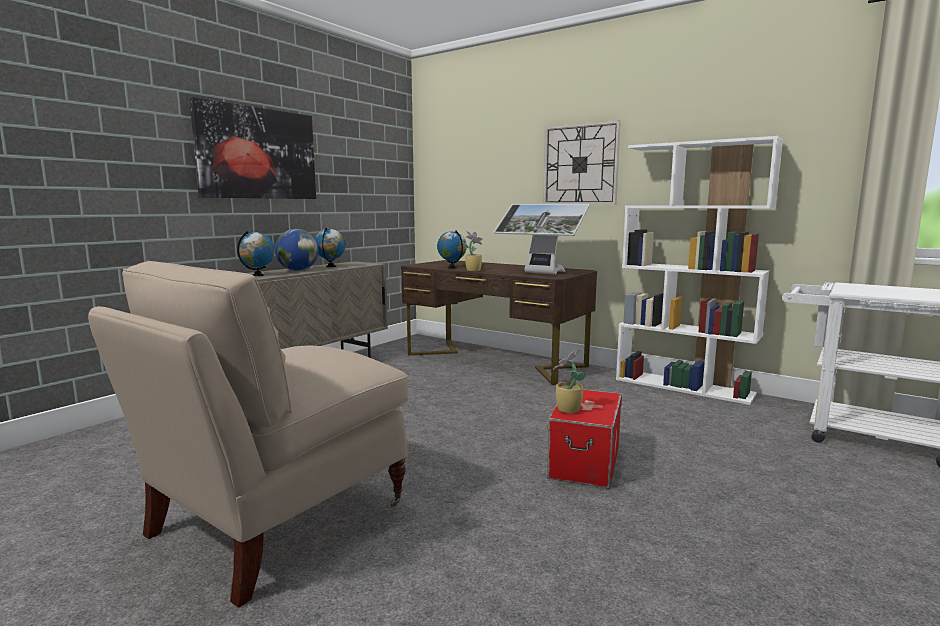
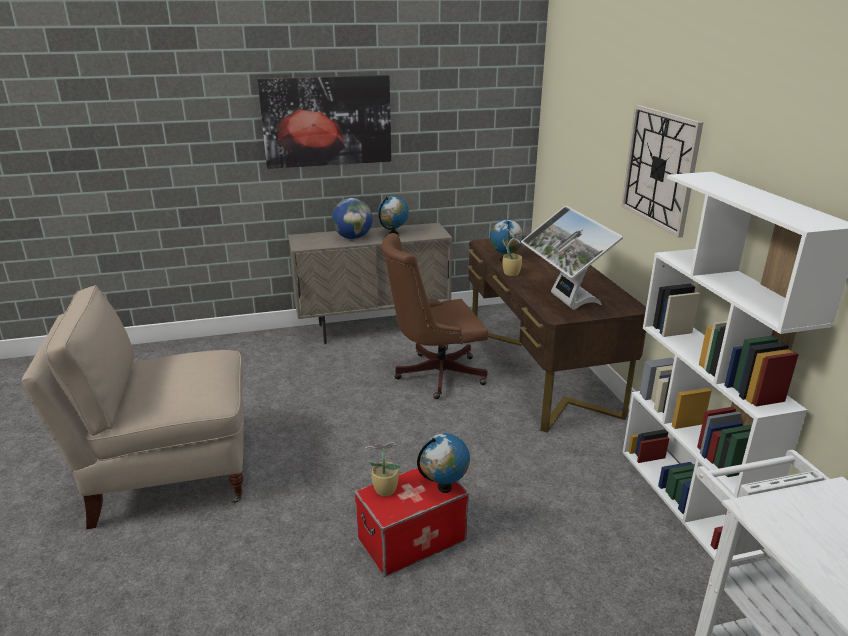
camera: 40 degrees right, 15 degrees up
(258, 275) = (308, 242): globe -> globe (444, 487)
(422, 381) = (434, 375): none -> brown office chair

